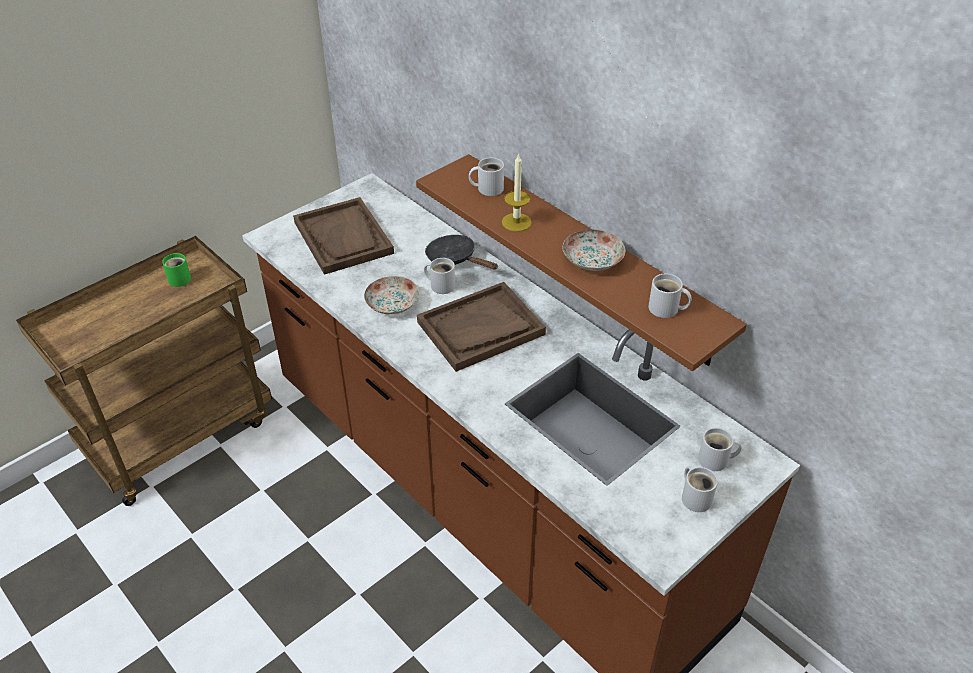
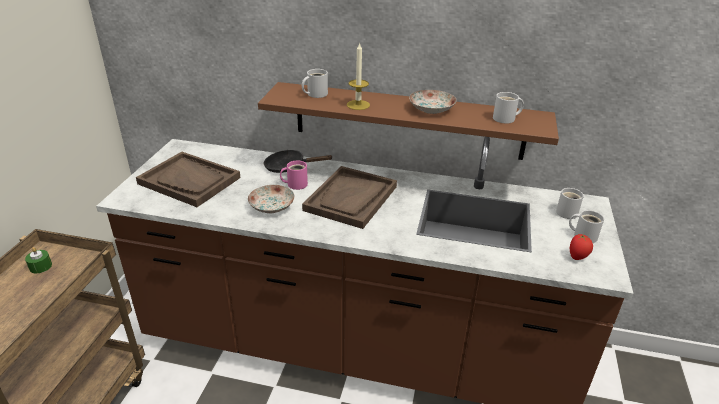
camera: 35 degrees left, 10 degrees down
(180, 278) = (40, 266): green mug -> green candle
(441, 285) = (295, 184): white mug -> pink mug
(653, 518) = (577, 257): none -> tomato

